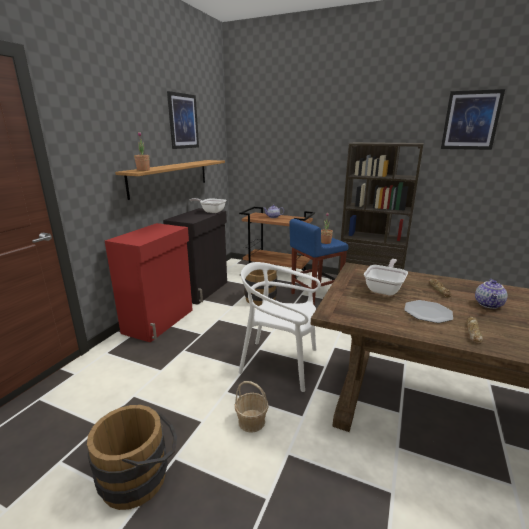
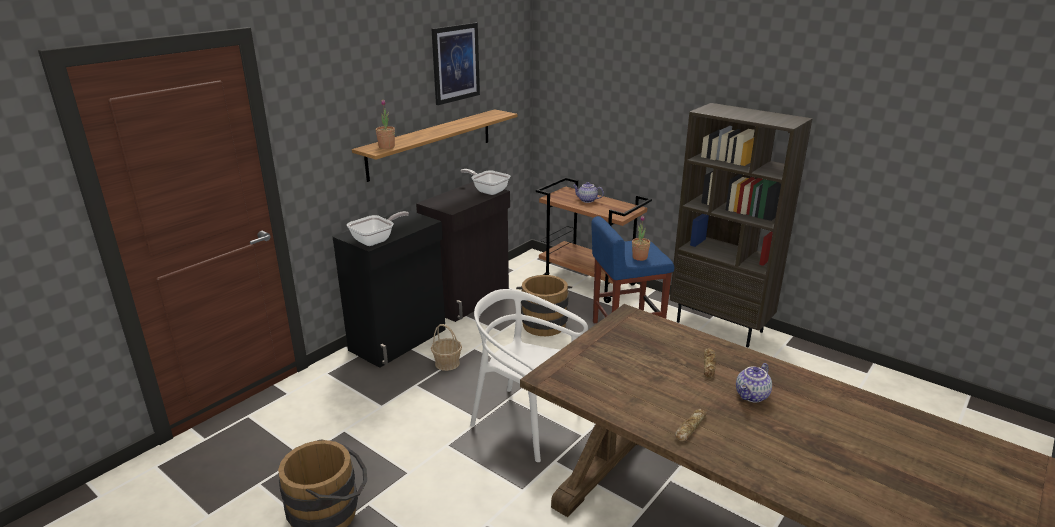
camera: 15 degrees right, 5 degrees up
(160, 321) = (399, 340): red cabinet -> black cabinet
(251, 421) = (461, 483): basket -> basket (447, 363)
(385, 289) = (639, 353): frying pan -> frying pan (376, 240)
(427, 312) = (661, 394): plate -> none
(470, 120) = (887, 92): picture -> none

